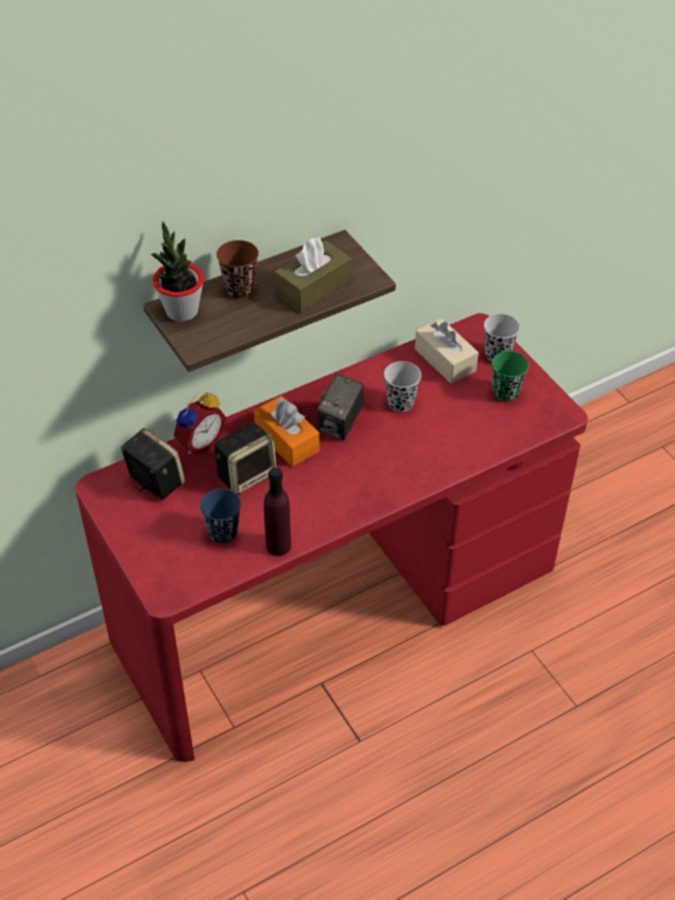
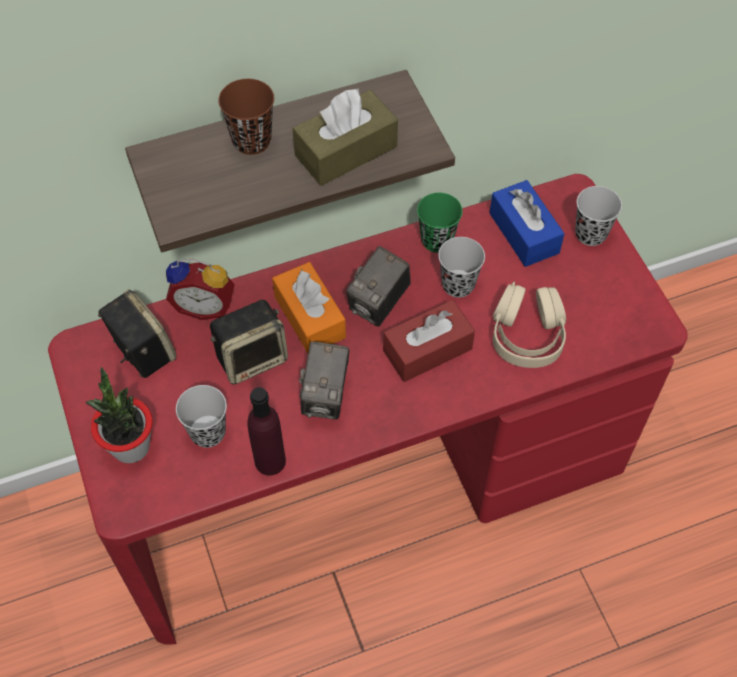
camera: 10 degrees right, 10 degrees up
(181, 311) = (170, 164): potted plant -> potted plant (130, 446)
(199, 442) = (205, 305): alarm clock -> alarm clock turned 45 degrees clockwise
(223, 532) = (208, 432): blue cup -> black cup
(312, 495) = (325, 396): none -> camera
(386, 451) = (427, 350): none -> red tissue box
(445, 360) = (524, 233): beige tissue box -> blue tissue box
(463, 432) = (527, 335): none -> beige headphones
(506, 392) = (590, 288): green cup -> green cup (437, 240)

